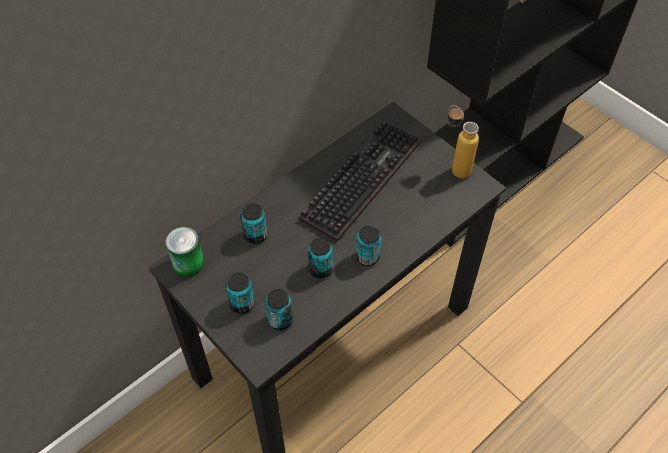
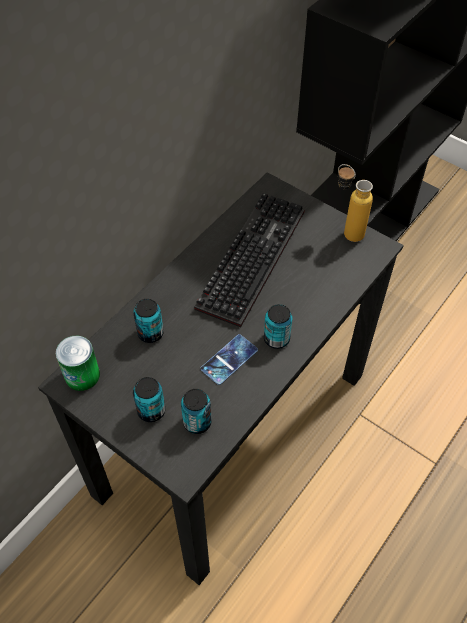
camera: 10 degrees left, 0 degrees up
(320, 269) = (229, 359): can -> phone

